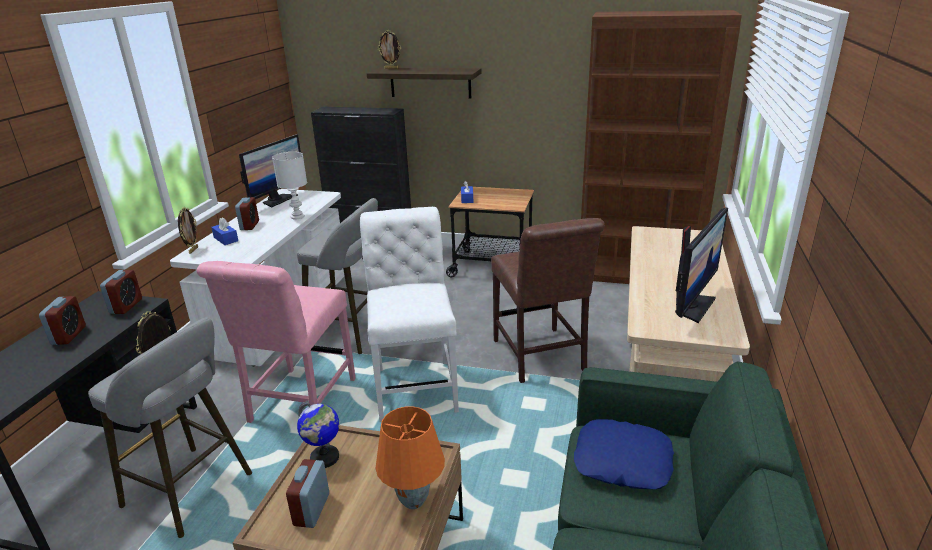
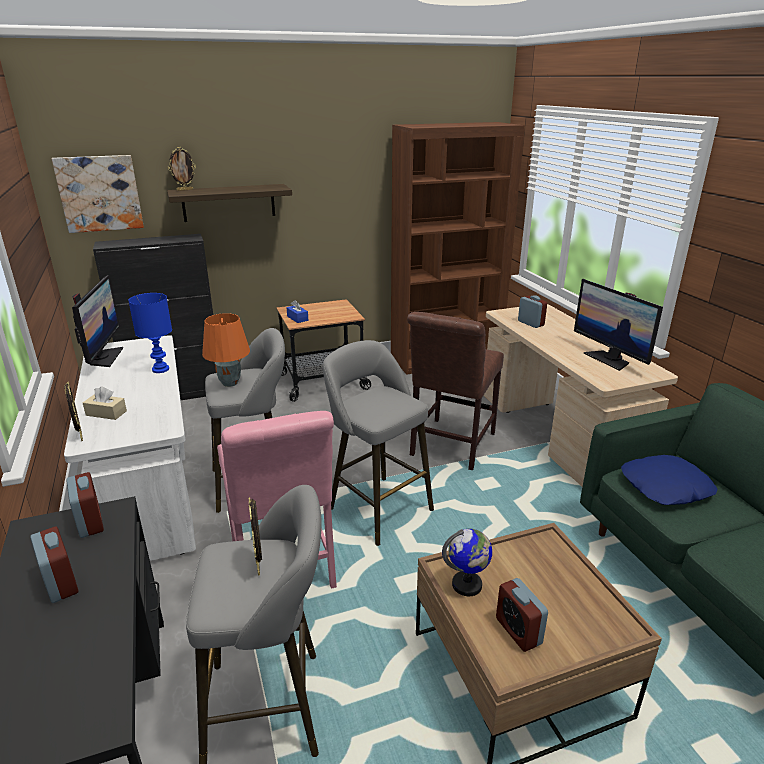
camera: 35 degrees left, 0 degrees up
(226, 239) = (106, 413): blue tissue box -> beige tissue box
(249, 225) = (114, 392): alarm clock -> alarm clock (530, 323)
(297, 217) = (161, 369): white table lamp -> blue table lamp
(329, 67) = (99, 193): none -> picture
(414, 501) = (581, 581): orange table lamp -> orange table lamp (230, 383)
(416, 386) = (376, 507): white chair -> grey stool
(540, 358) = (450, 446): brown chair -> brown chair turned 75 degrees clockwise
(692, 306) = (609, 359): monitor -> monitor turned 150 degrees clockwise

